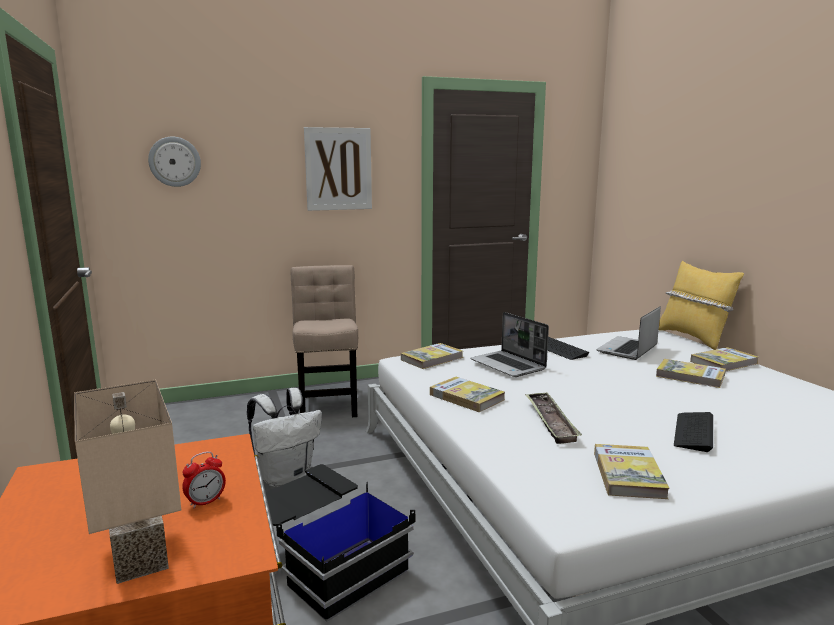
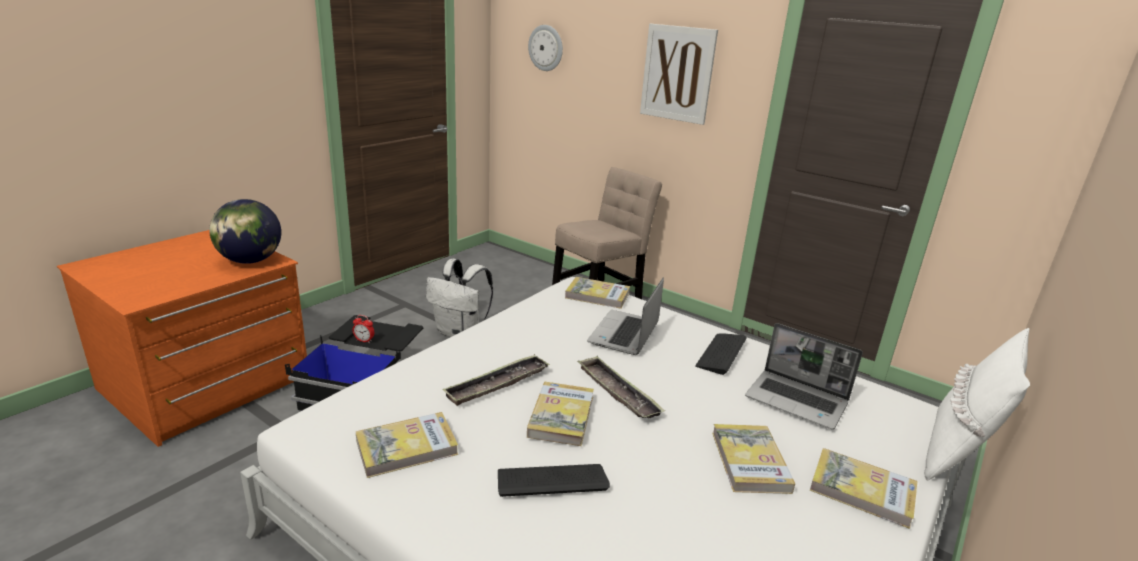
camera: 55 degrees right, 10 degrees up
(134, 555) = (131, 279): beige table lamp -> none
(202, 459) = (250, 261): none -> globe
(205, 502) = (194, 277): alarm clock -> alarm clock (364, 341)
(466, 397) = (517, 332): book -> book (561, 416)
(591, 386) = (617, 392): none -> tray
(627, 350) = (797, 401): laptop -> laptop turned 150 degrees counterclockwise
(693, 338) = (957, 453): yellow pillow -> white pillow

